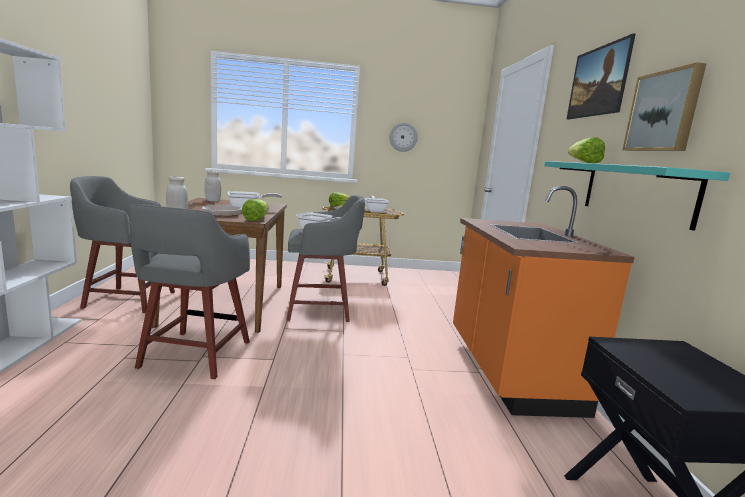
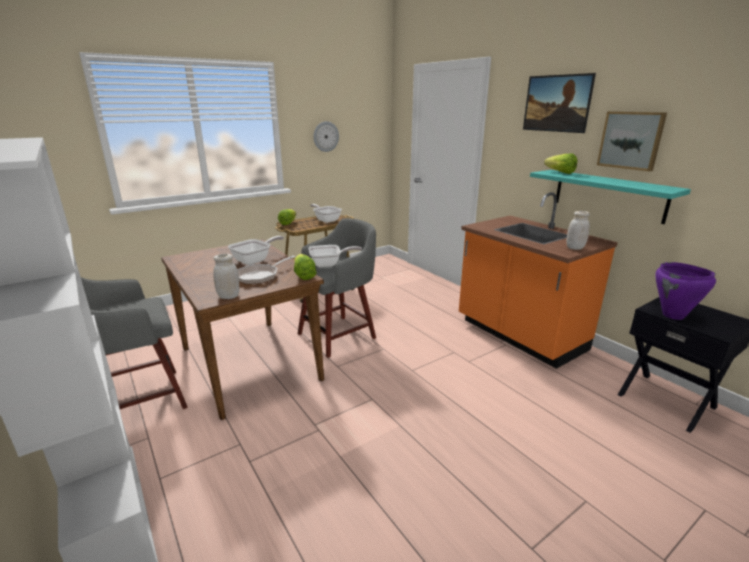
camera: 30 degrees left, 10 degrees up
(194, 355) = (307, 427): grey stool -> none
(213, 201) = (191, 258): white jar -> white jar (575, 248)
(640, 358) = (673, 315): none -> purple cooking pot

